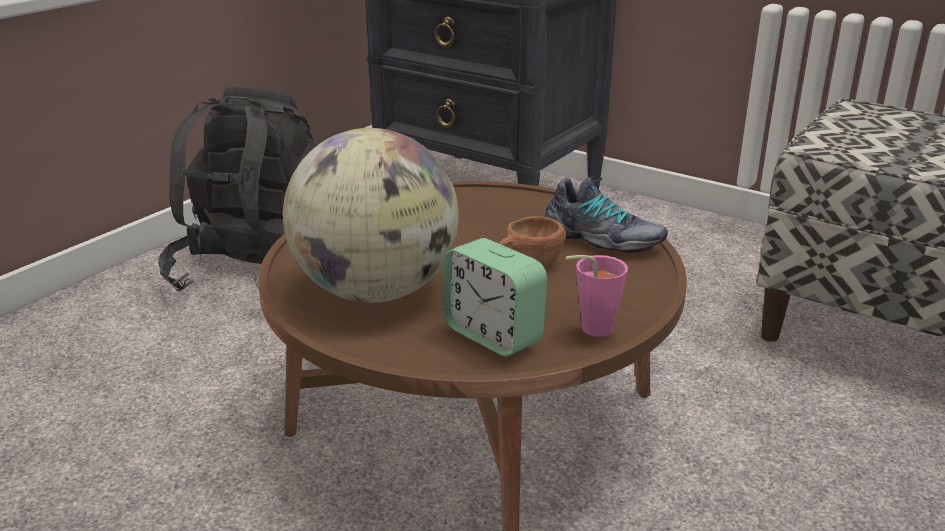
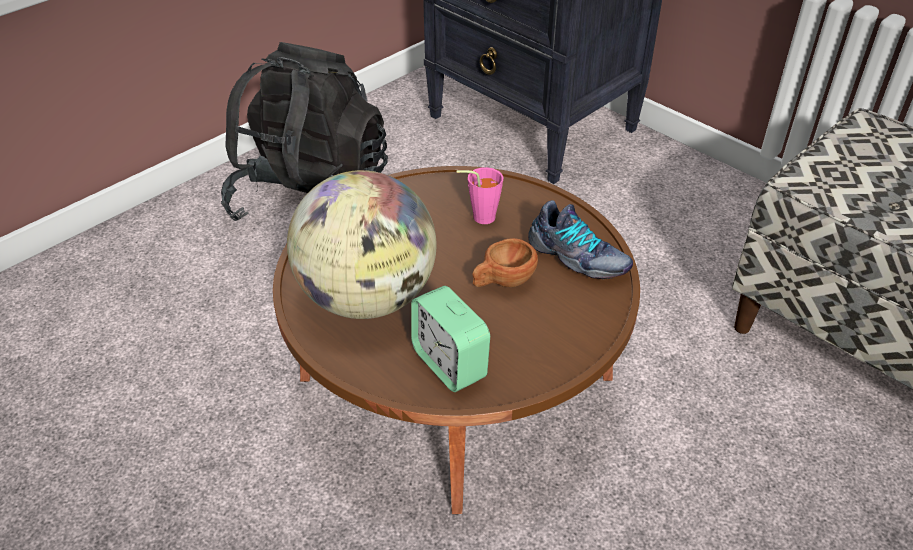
camera: 10 degrees right, 15 degrees up
(590, 329) = (531, 368): pink cup -> pink cup (478, 217)

